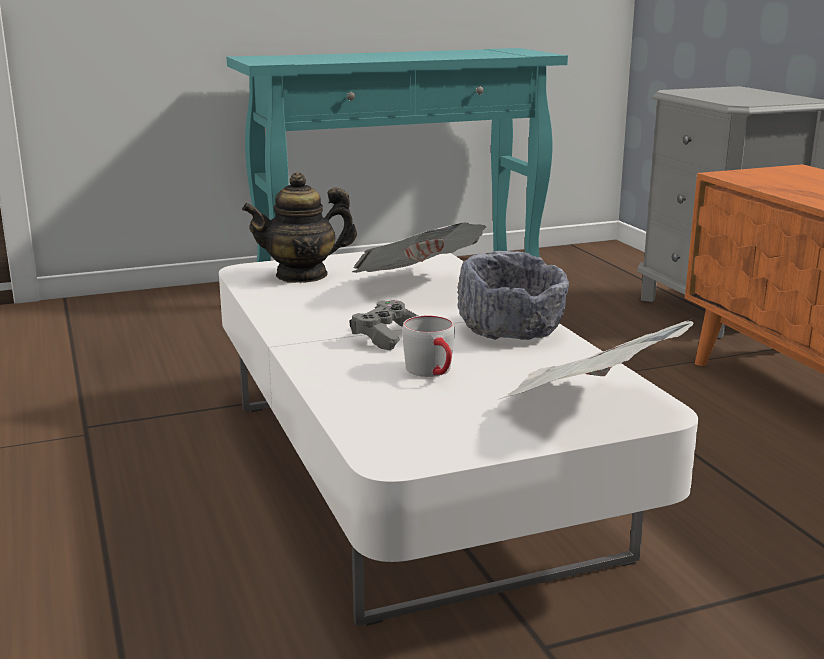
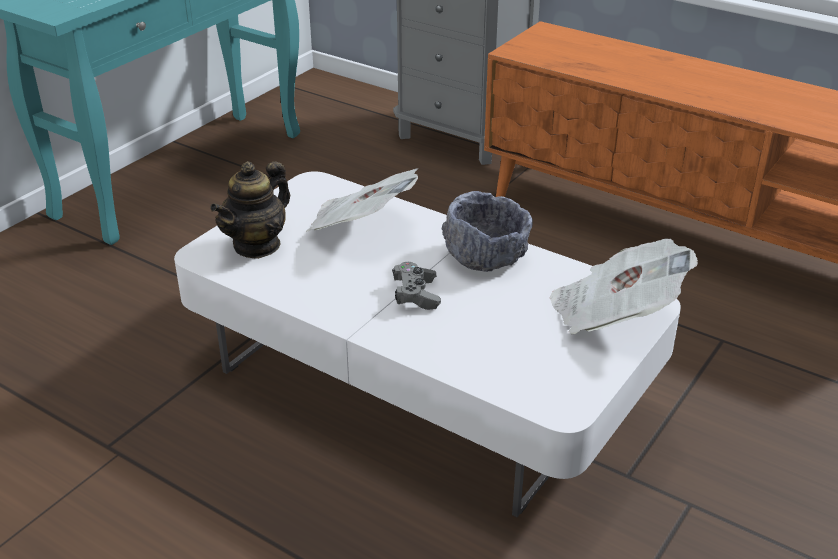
camera: 35 degrees left, 15 degrees up
(433, 372) = (490, 320): grey mug -> none

